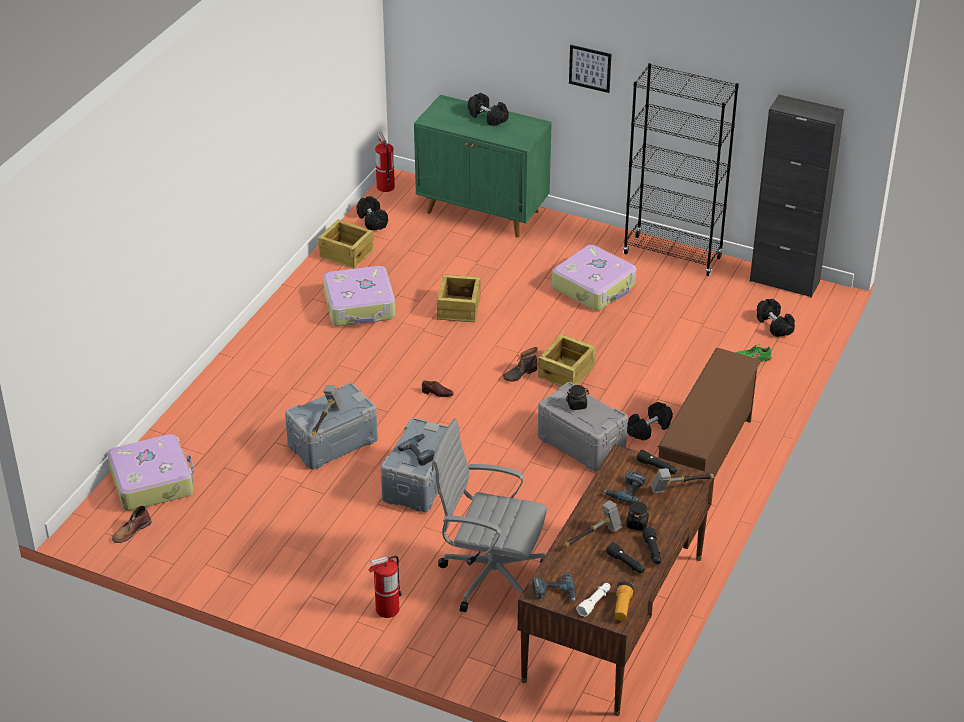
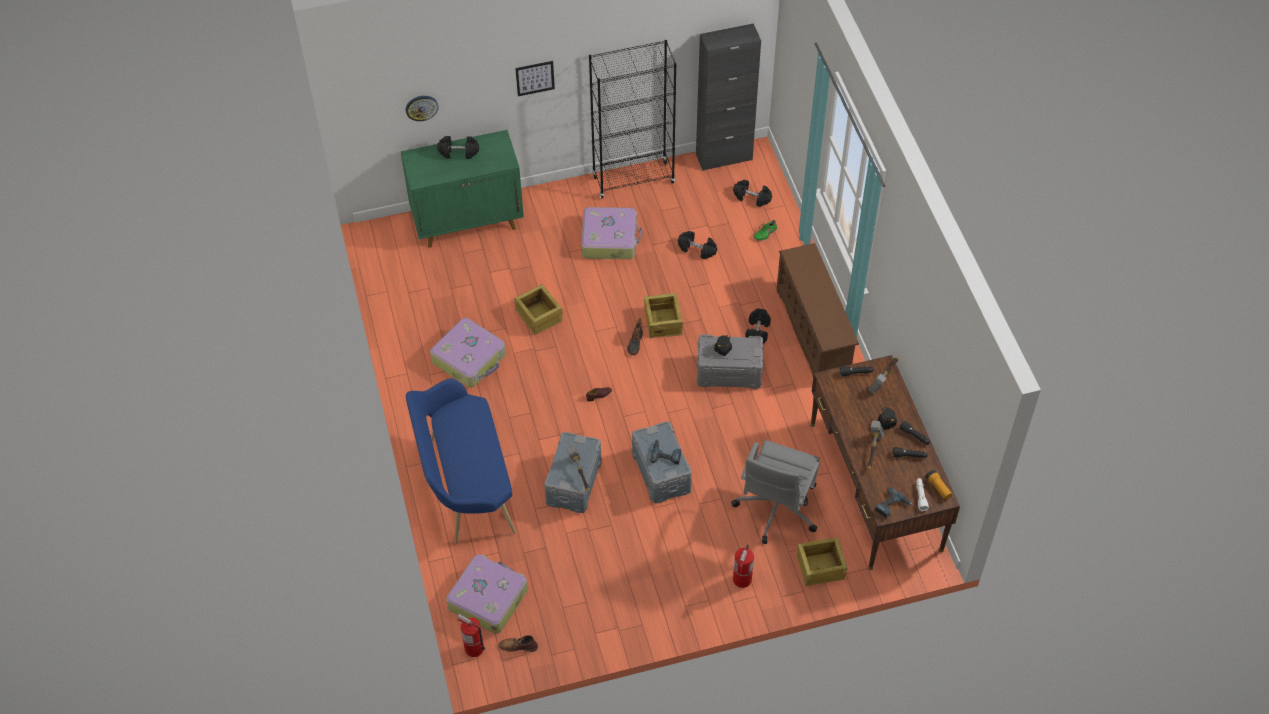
camera: 40 degrees left, 15 degrees up
(131, 531) = (518, 646): brown boot -> brown boot turned 90 degrees clockwise
(239, 391) = (465, 486): none -> blue bench
(346, 253) = (410, 319): crate -> crate (820, 567)
(372, 221) = (397, 279): black dumbbell -> black dumbbell (697, 249)
(385, 187) = (373, 242): fire extinguisher -> fire extinguisher (474, 648)
(469, 49) = (421, 107): none -> wall clock
(490, 575) = (776, 509): grey office chair -> grey office chair turned 45 degrees counterclockwise
(625, 490) = (855, 403): power drill -> none

